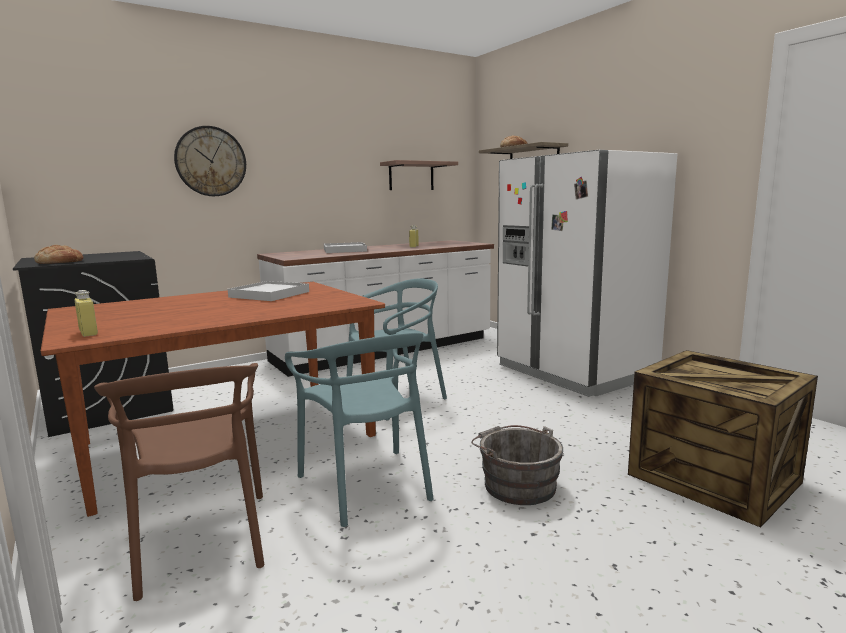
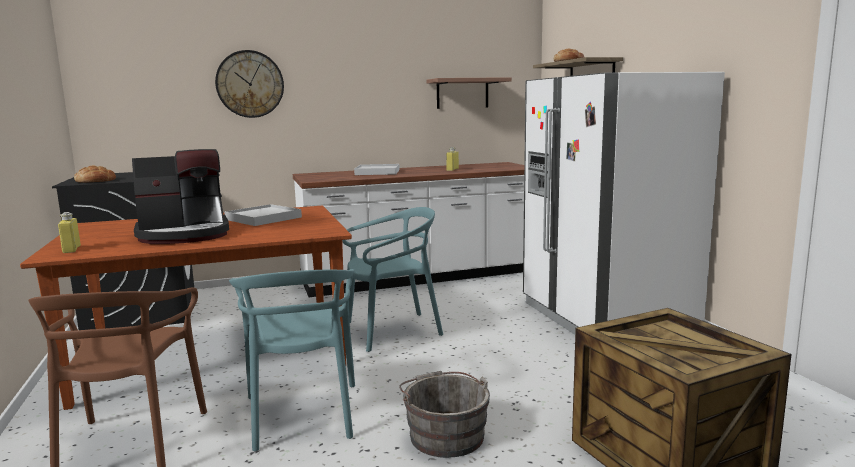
camera: 15 degrees right, 0 degrees up
(205, 312) = (185, 235): none -> coffee machine

